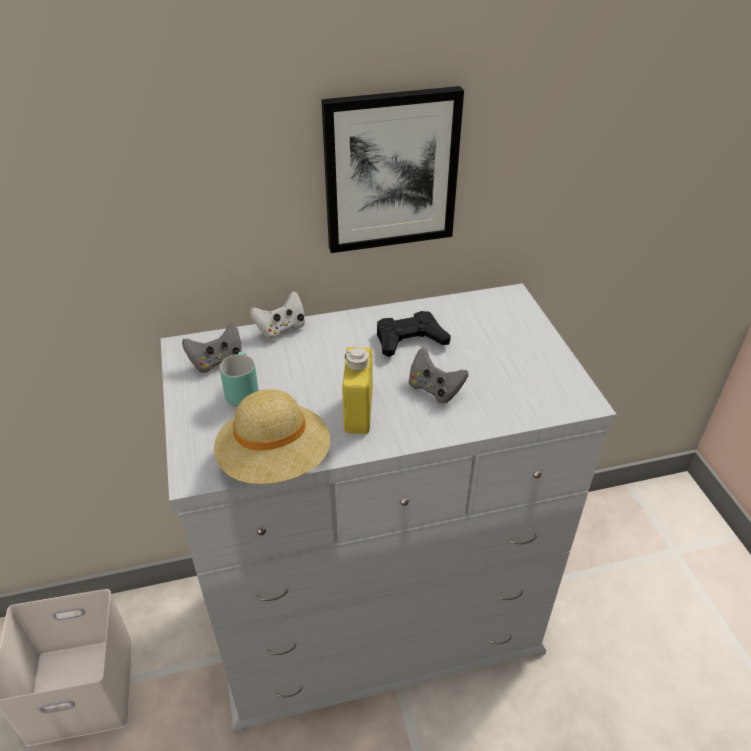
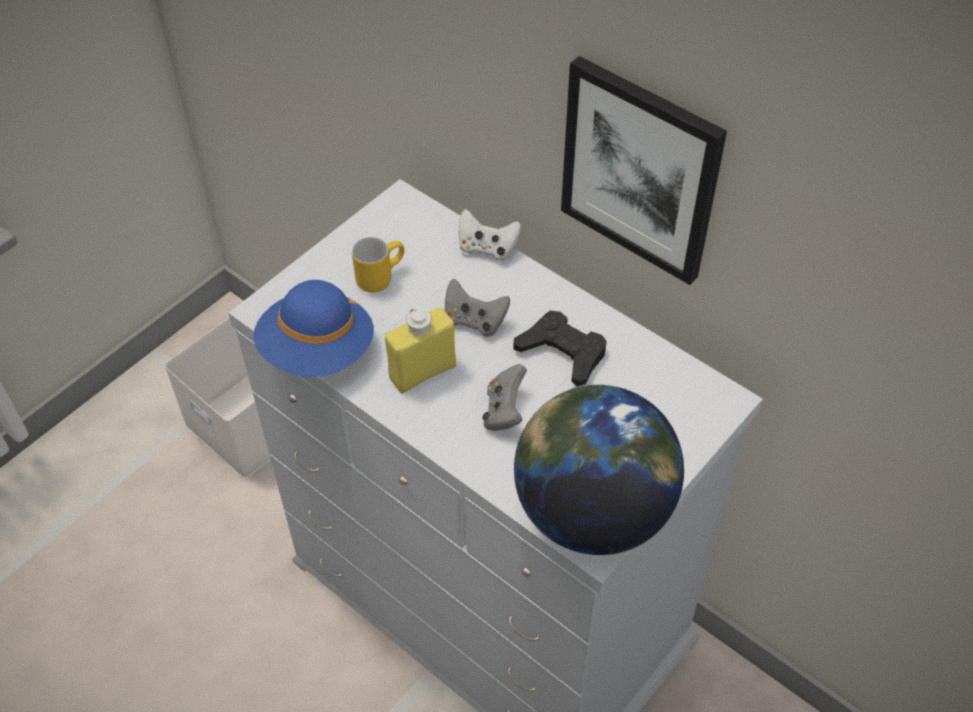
camera: 55 degrees right, 10 degrees up
(217, 361) = (403, 235): grey game controller -> grey game controller (474, 321)
(240, 391) = (379, 275): turquoise mug -> yellow mug
(275, 461) = (317, 351): beige hat -> blue hat
(554, 390) = (592, 511): none -> globe

